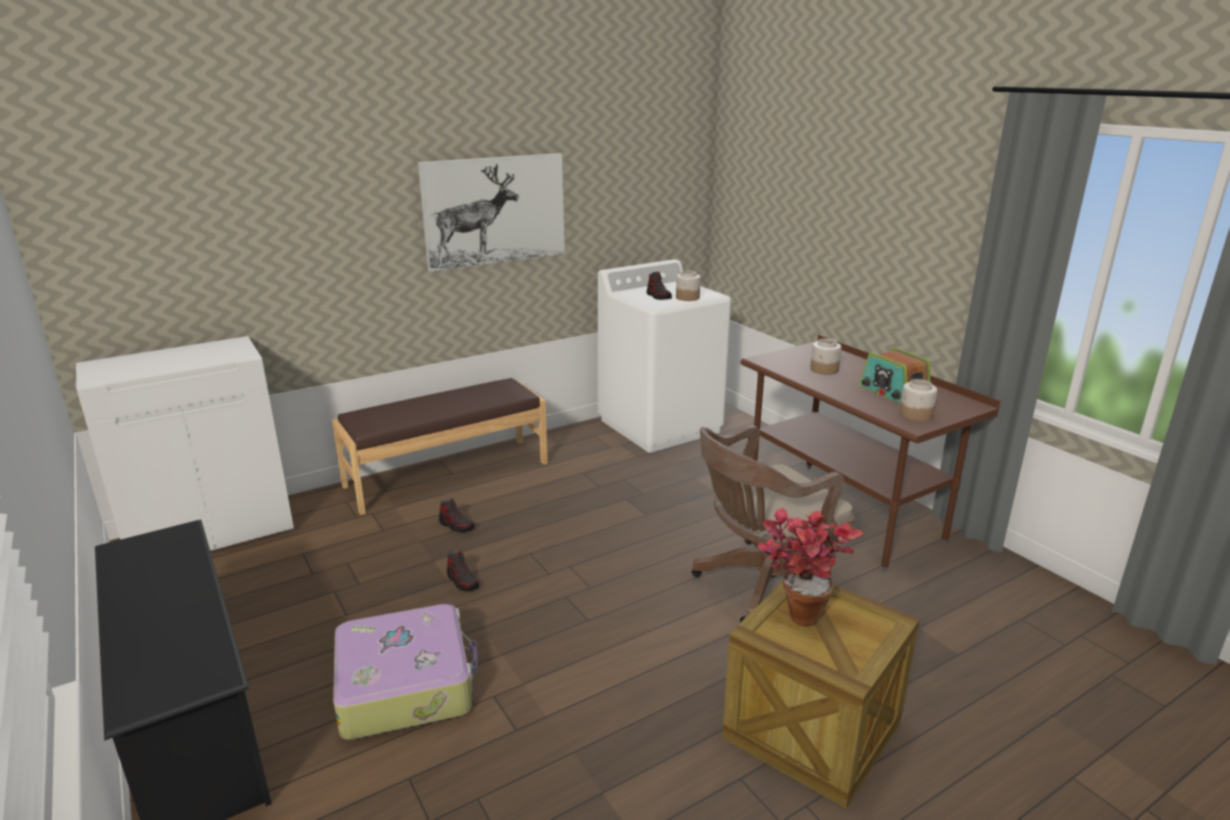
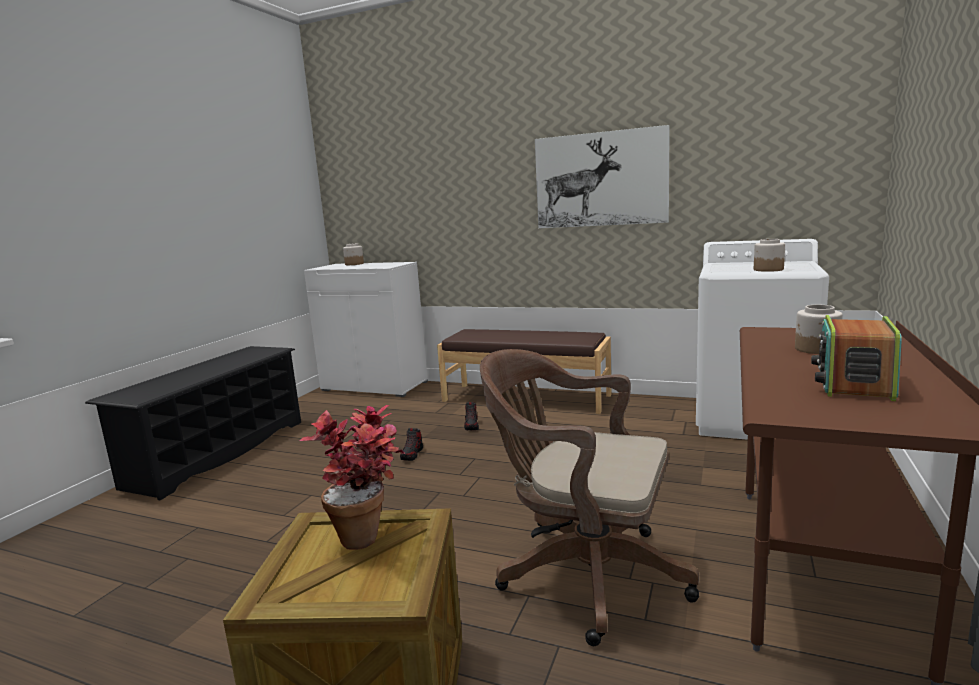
camera: 55 degrees right, 10 degrees down
(406, 684) = (287, 486): suitcase -> none
(658, 296) = (741, 267): shoe -> none
(915, 415) = (814, 407): jar -> jar (354, 264)

